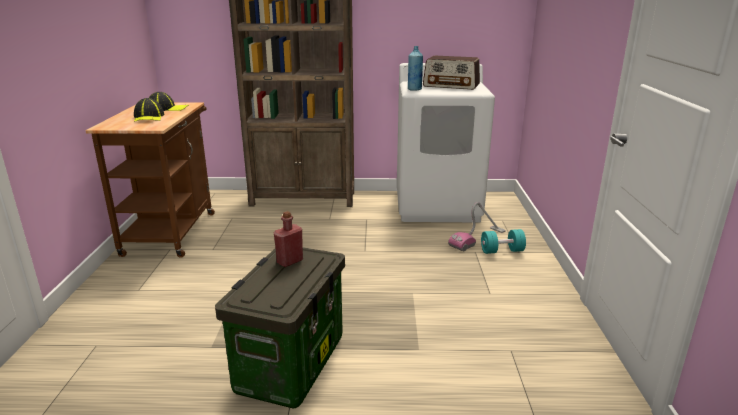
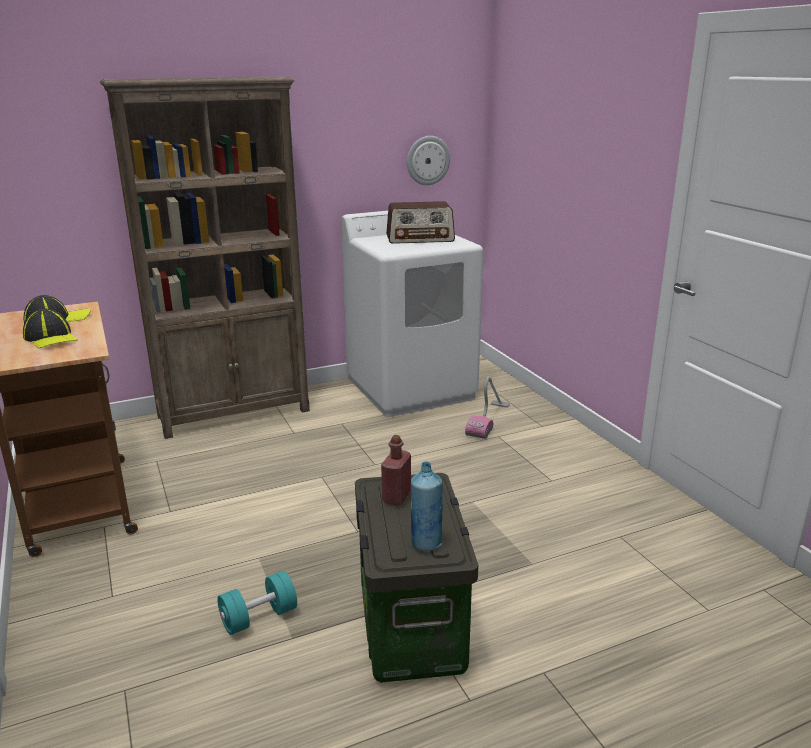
camera: 25 degrees left, 0 degrees up
(414, 89) = (386, 249): blue bottle -> blue bottle (426, 543)
(477, 25) = (427, 160): none -> wall clock
(502, 251) = (524, 428): turquoise dumbbell -> turquoise dumbbell (259, 617)

